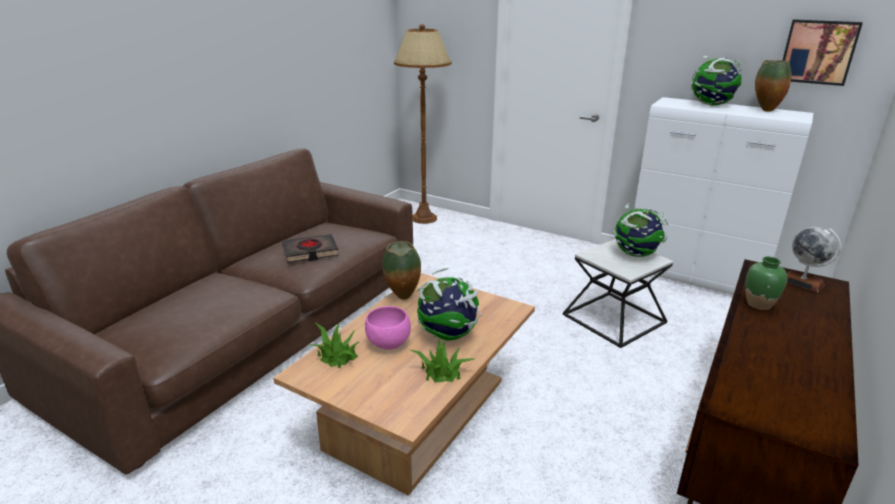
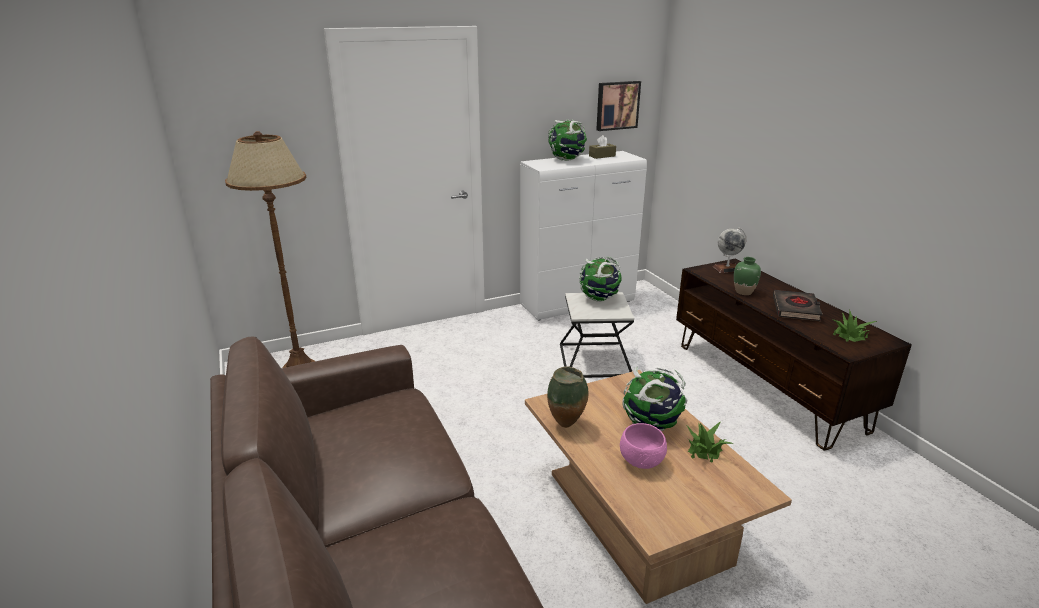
camera: 55 degrees left, 0 degrees up
(310, 252) = (398, 450): black book -> black book (796, 309)
(337, 355) = (639, 500): potted plant -> potted plant (849, 335)
(765, 110) = (602, 156): vase -> brown tissue box

